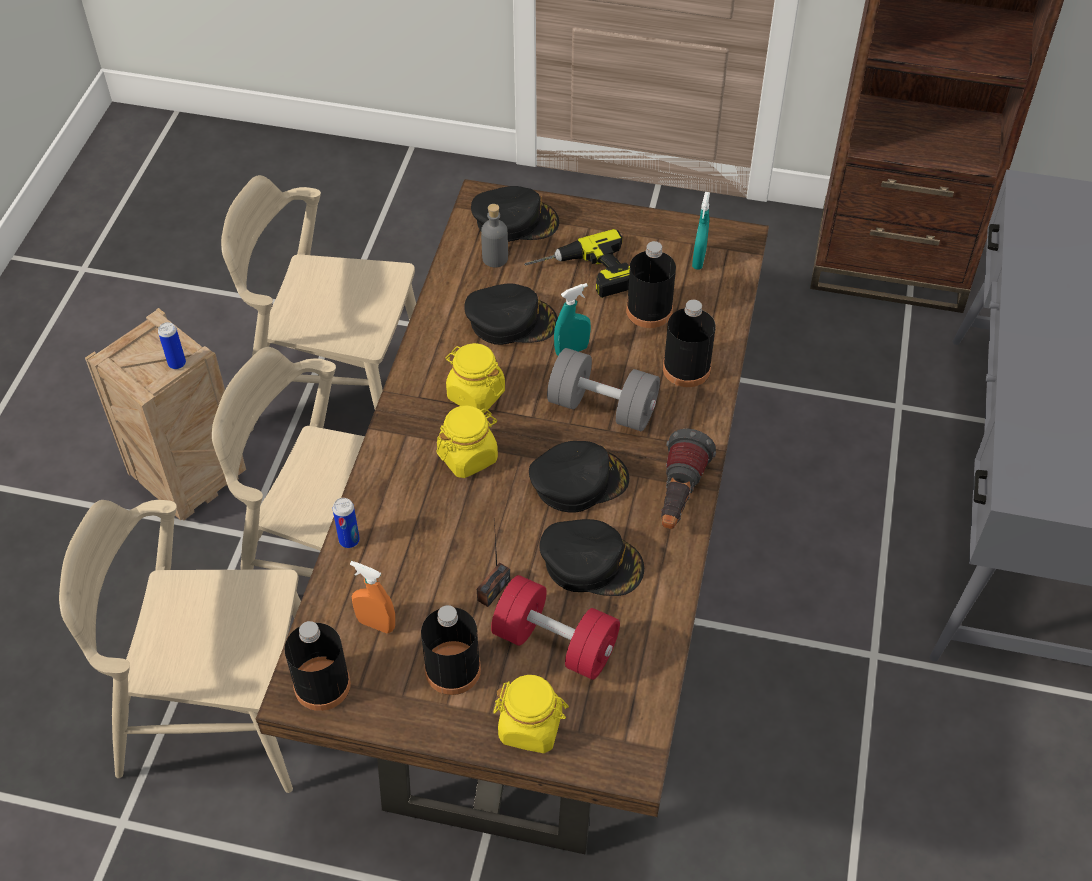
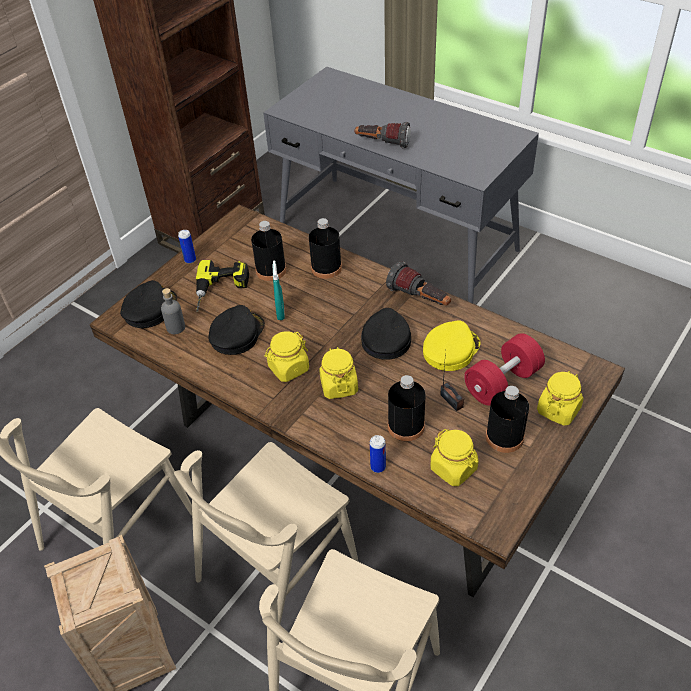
camera: 65 degrees left, 5 degrees down
(177, 363) = (114, 564): can -> can (190, 260)
(322, 685) = (492, 511): black bottle -> black bottle (406, 426)
(376, 624) = (454, 469): orange spray bottle -> yellow jar
(591, 563) = (450, 349): black cap -> yellow cap
(602, 407) = (334, 312): grey dumbbell -> none
(698, 260) = (245, 238): turquoise spray bottle -> none
(1027, 339) = (382, 144): none -> flashlight

